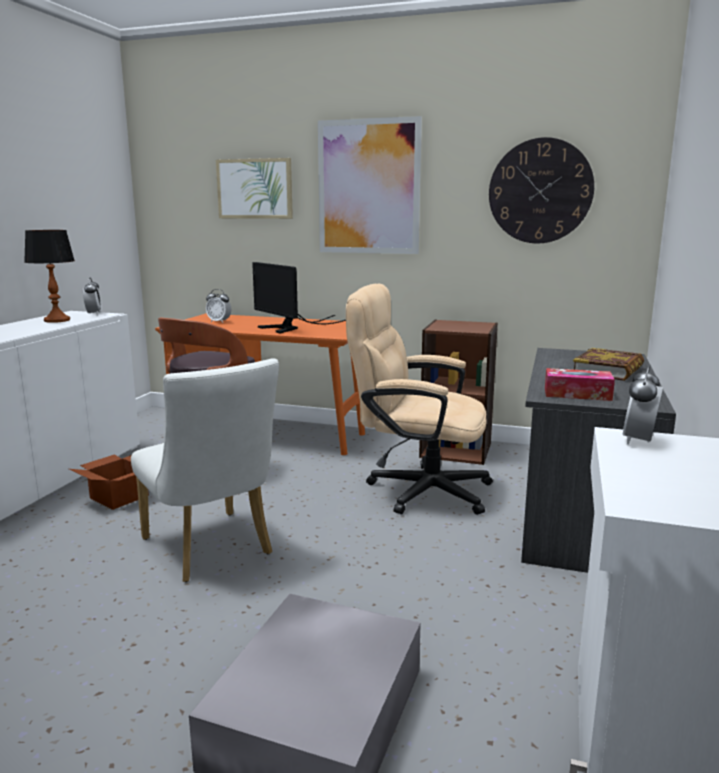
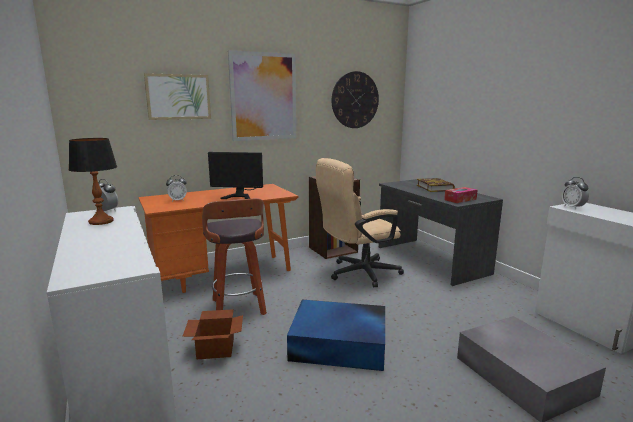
camera: 45 degrees left, 0 degrees up
(212, 550) = (340, 344): white chair -> blue storage box

